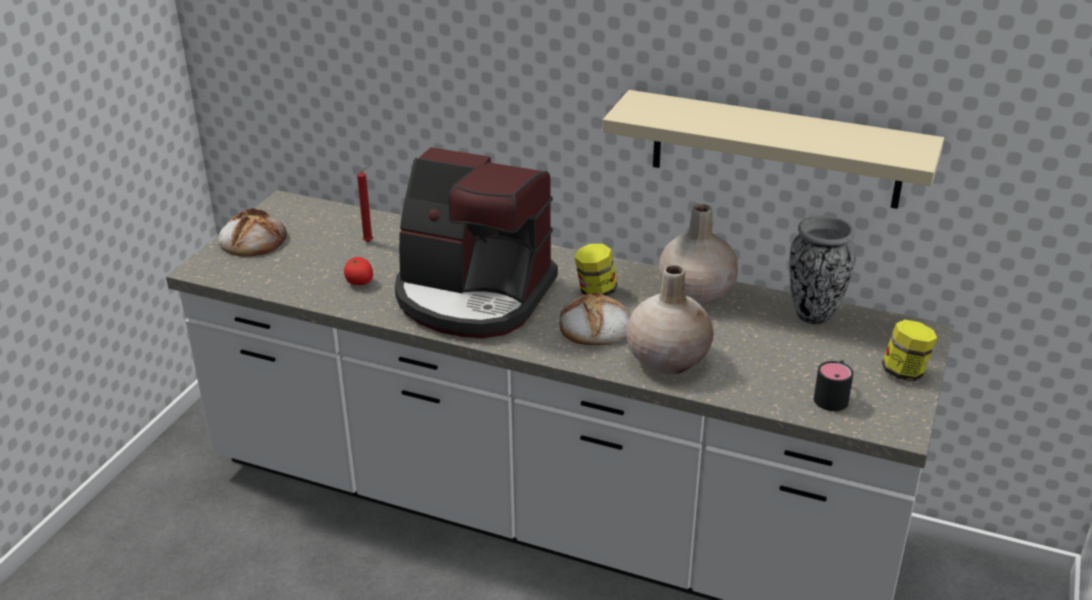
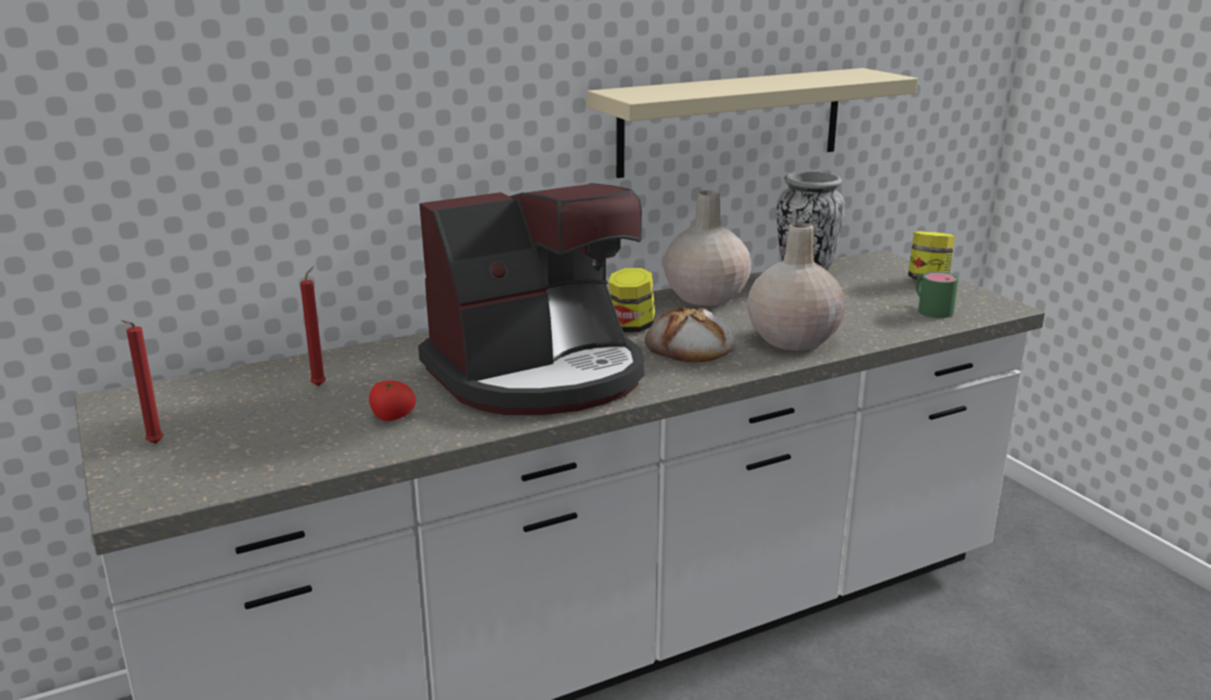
camera: 50 degrees left, 10 degrees down
(253, 240) = (153, 445): bread -> red candle
(833, 396) = (930, 309): black mug -> green mug

